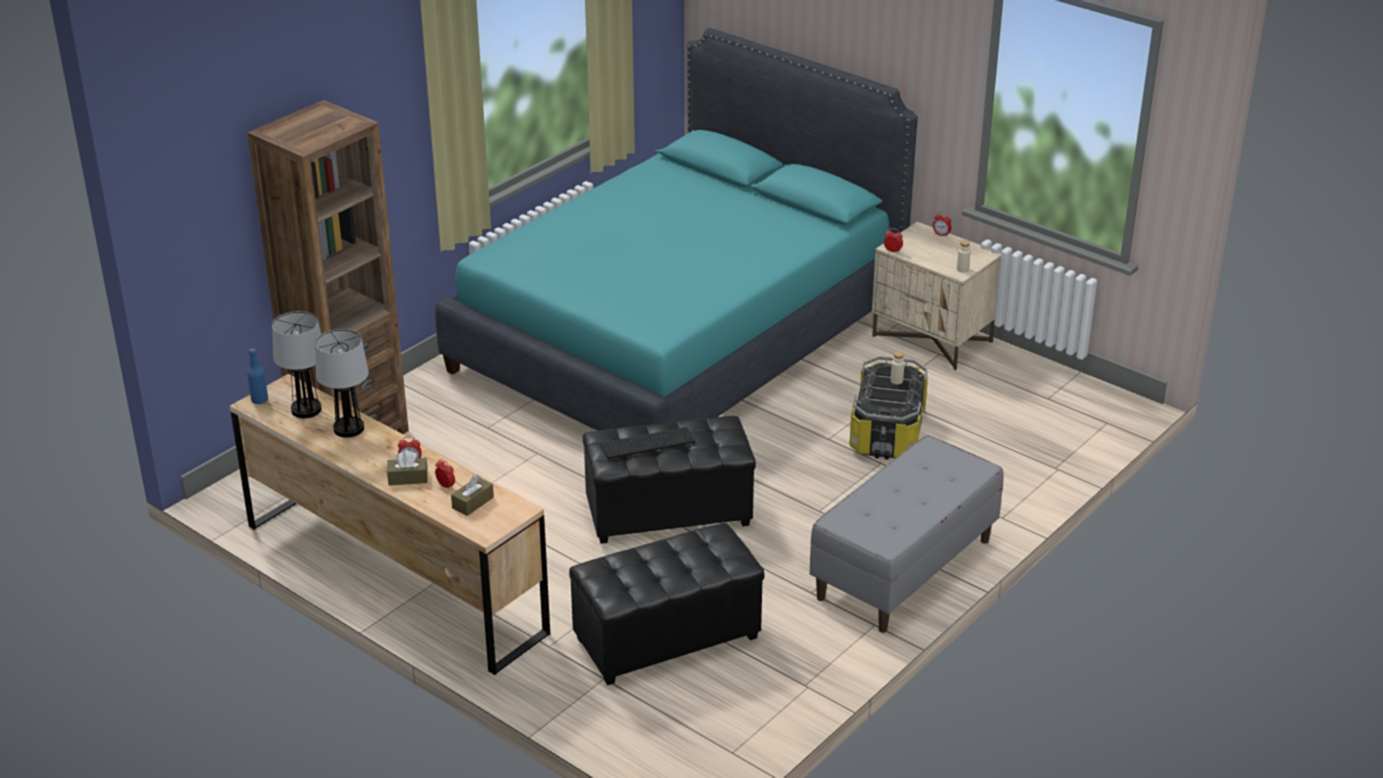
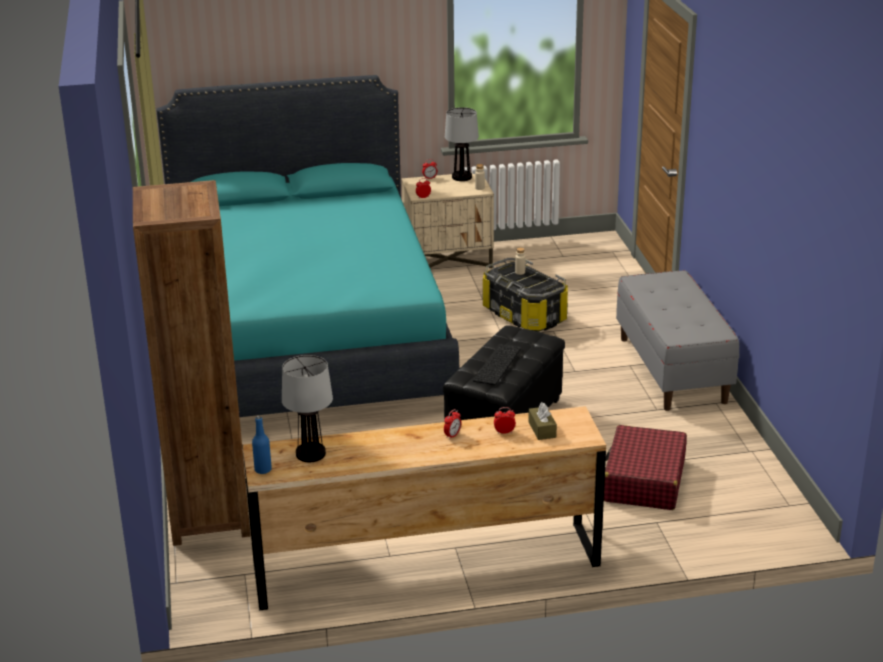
camera: 50 degrees left, 5 degrees down
(348, 428) = (366, 445): table lamp -> table lamp (461, 177)
(408, 478) = (473, 444): brown tissue box -> none
(667, 640) = (644, 481): black ottoman -> red suitcase

